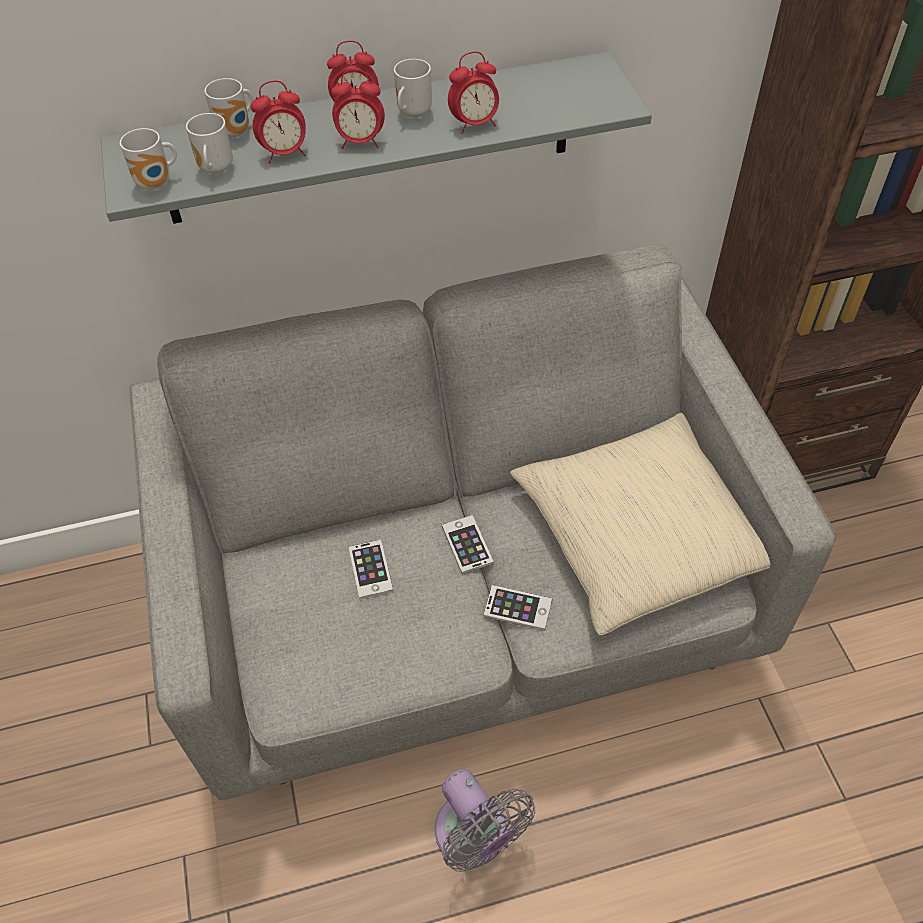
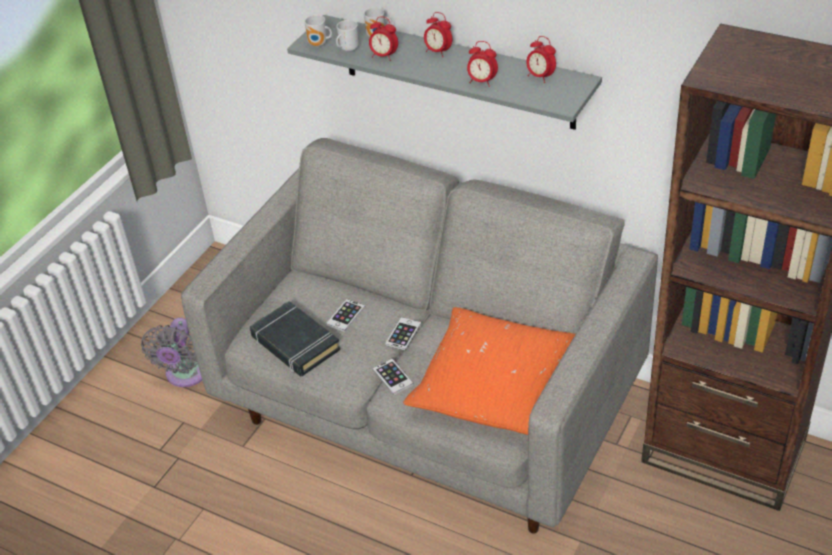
camera: 45 degrees right, 10 degrees down
(347, 653) = (295, 343): none -> black book
(361, 142) = (421, 66): alarm clock -> alarm clock (540, 77)
(412, 113) = (462, 63): mug -> none
(475, 837) = (314, 513): grey fan -> grey fan (185, 375)
(640, 534) = (496, 386): beige pillow -> orange pillow

